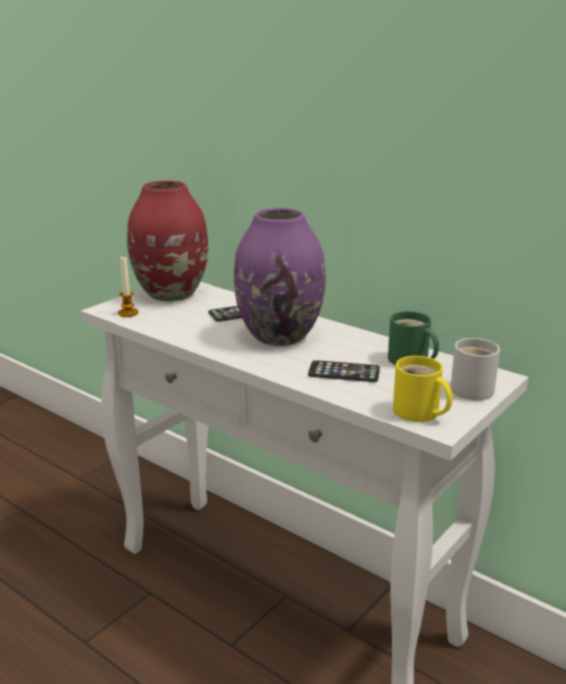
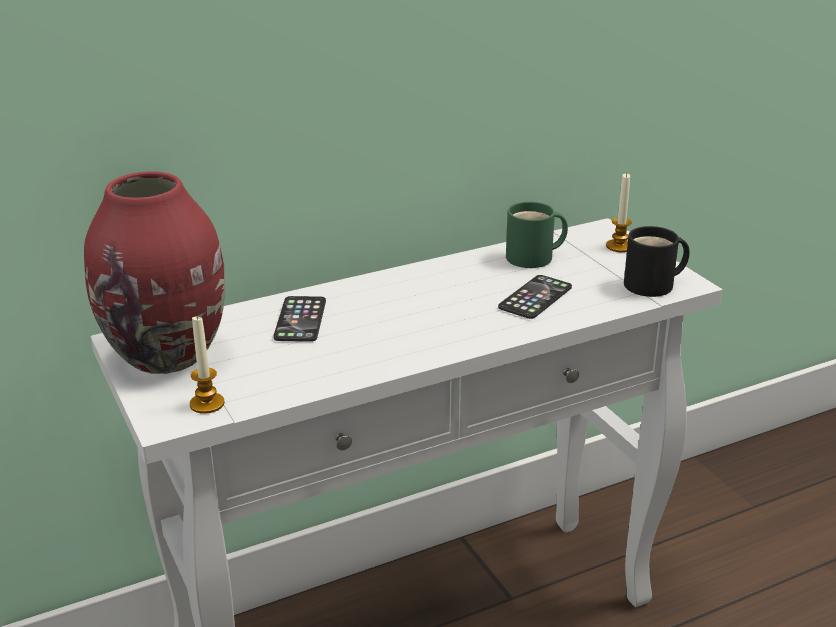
camera: 65 degrees left, 5 degrees up
(280, 335) = (402, 310): purple vase -> none
(418, 413) = (653, 285): yellow mug -> black mug
(475, 389) = (619, 246): white mug -> candle

